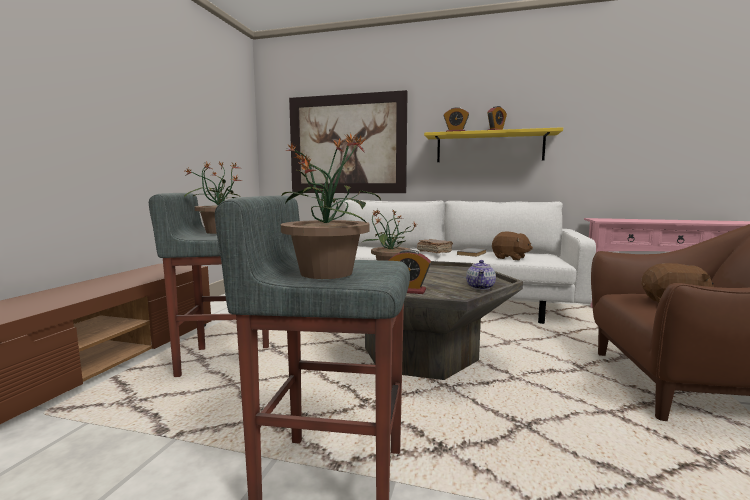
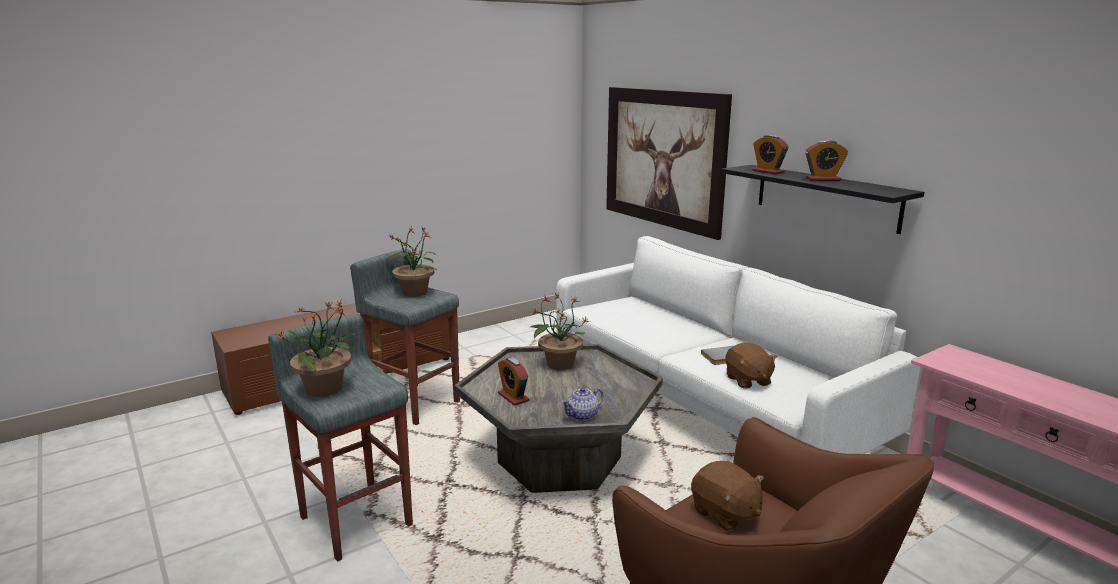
camera: 40 degrees right, 10 degrees up
(434, 252) = (689, 340): brown book -> none
(489, 147) = (826, 197): yellow shelf -> black shelf

